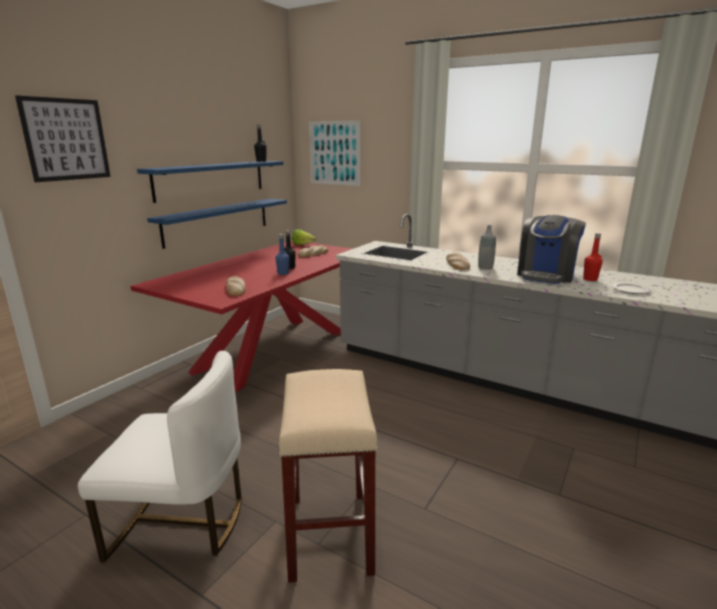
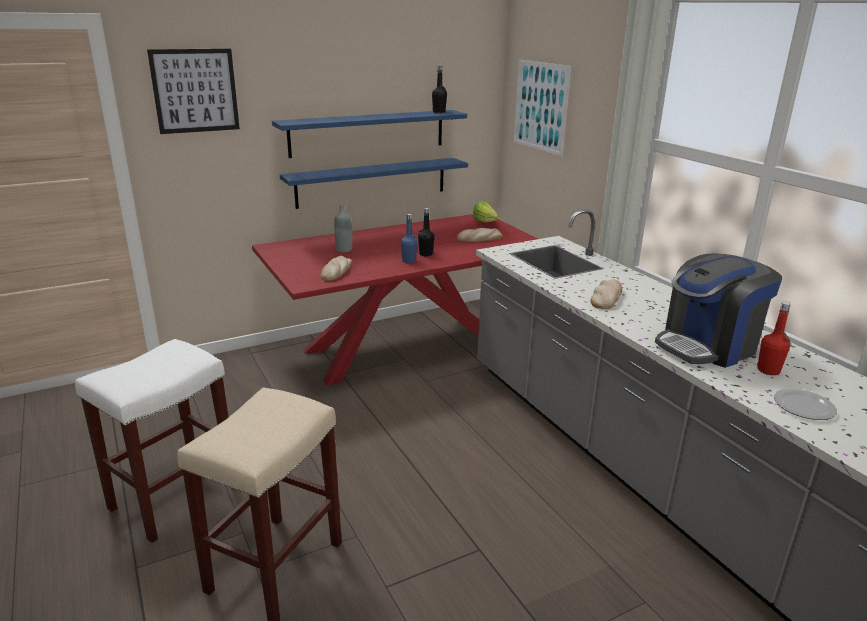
camera: 30 degrees right, 5 degrees up
(180, 523) = (173, 499): white chair -> white stool
(485, 267) = (637, 312): grey bottle -> grey bottle (344, 250)

